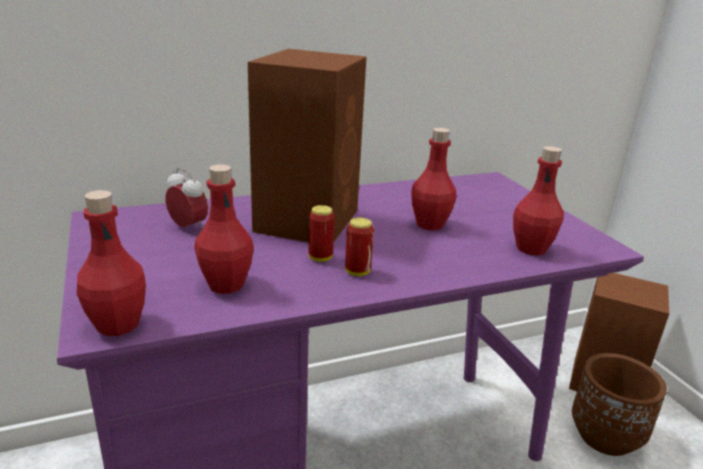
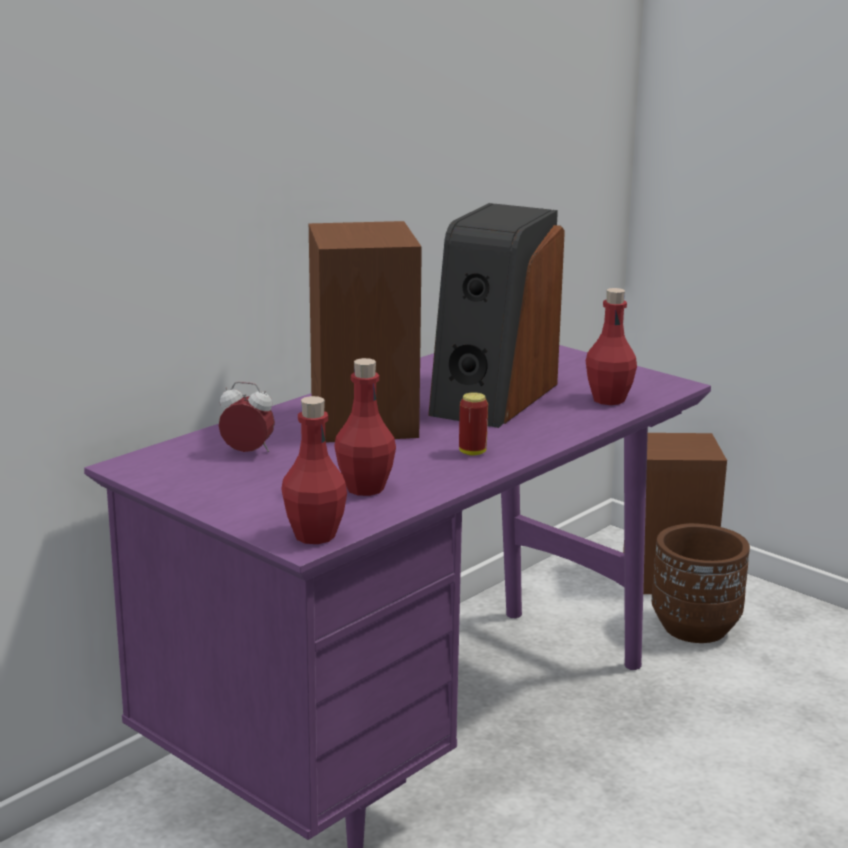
camera: 25 degrees left, 5 degrees down
(320, 258) = (422, 449): can -> none
(429, 224) = (492, 398): red bottle -> speaker

